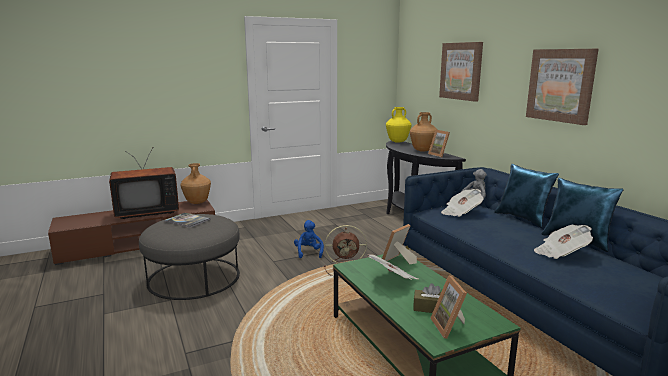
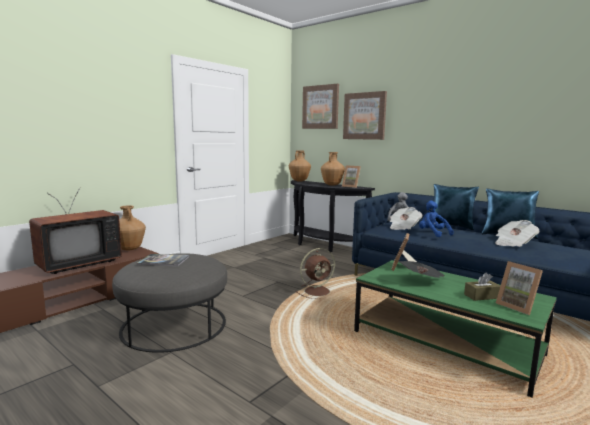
camera: 25 degrees left, 5 degrees down
(308, 252) = (268, 283): blue plush toy -> blue plush toy (432, 233)
(398, 142) = (299, 181): yellow vase -> brown vase
(560, 85) = (466, 121): picture -> picture (320, 107)

